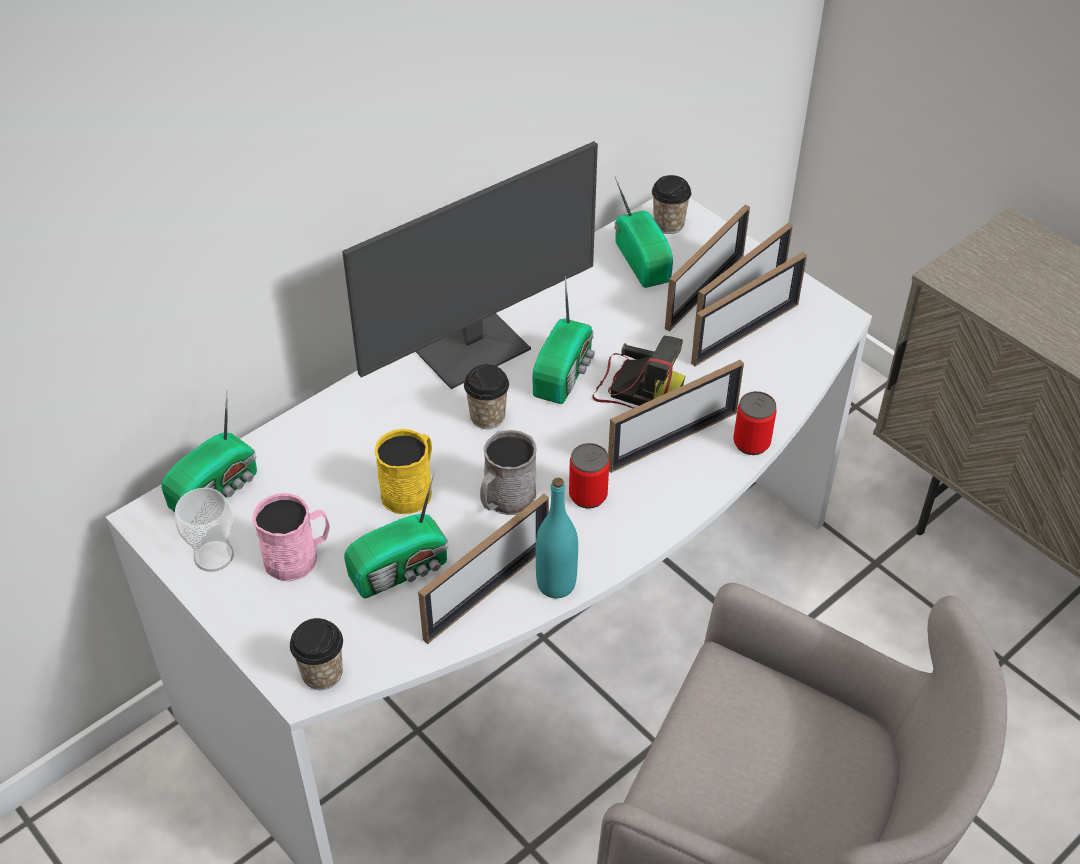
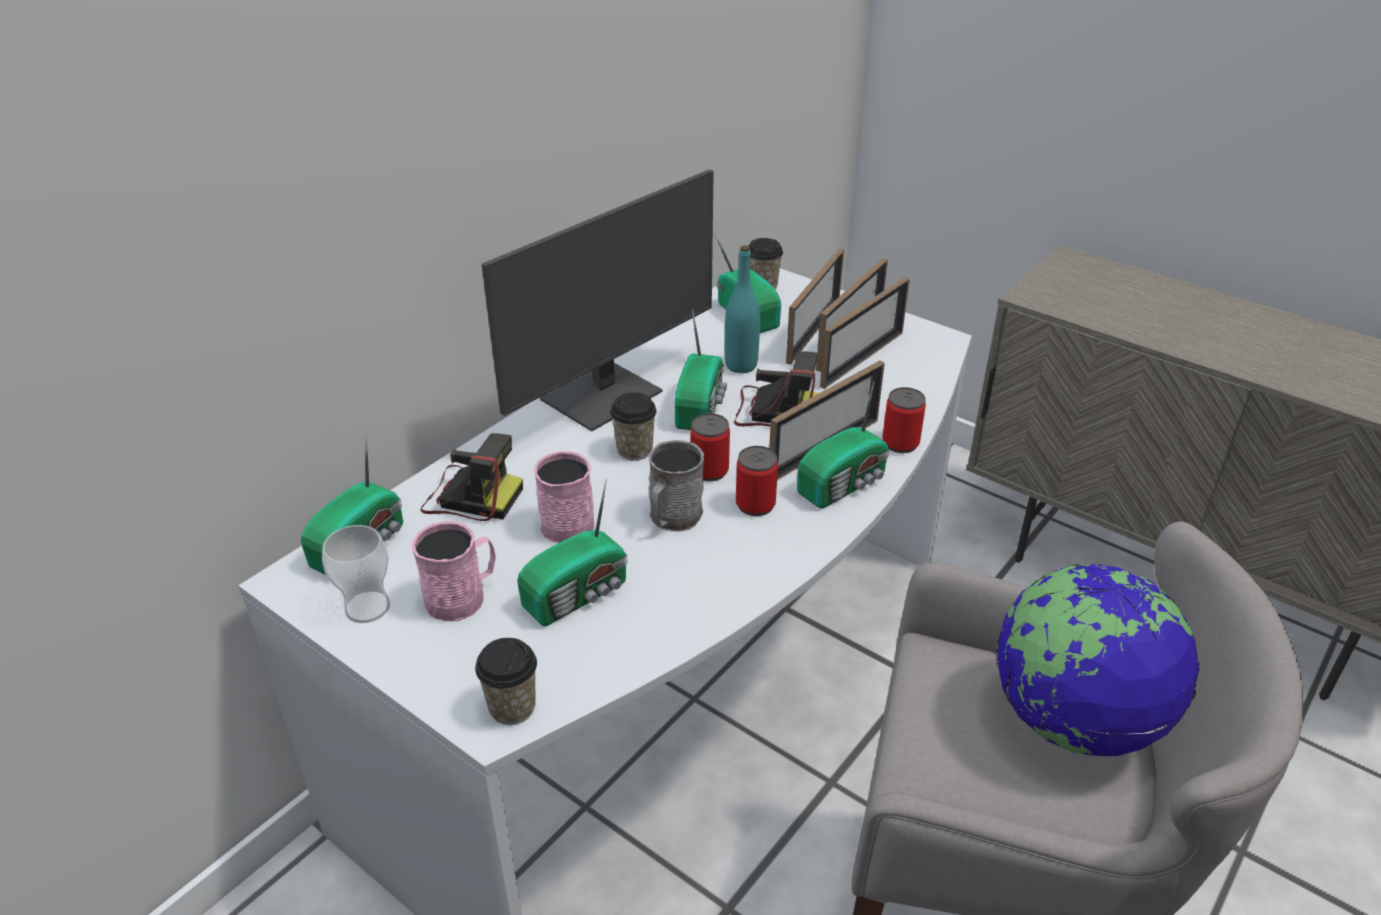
camera: 10 degrees left, 10 degrees down
(323, 449) = (470, 496): none -> camera
(411, 489) = (571, 520): yellow mug -> pink mug
(487, 591) = (676, 603): picture frame -> none
(554, 450) = (709, 470): none -> can
(556, 584) = (747, 587): turquoise bottle -> turquoise bottle (741, 365)
(681, 483) = (845, 484): none -> radio
(829, 755) = (1073, 720): none -> globe

